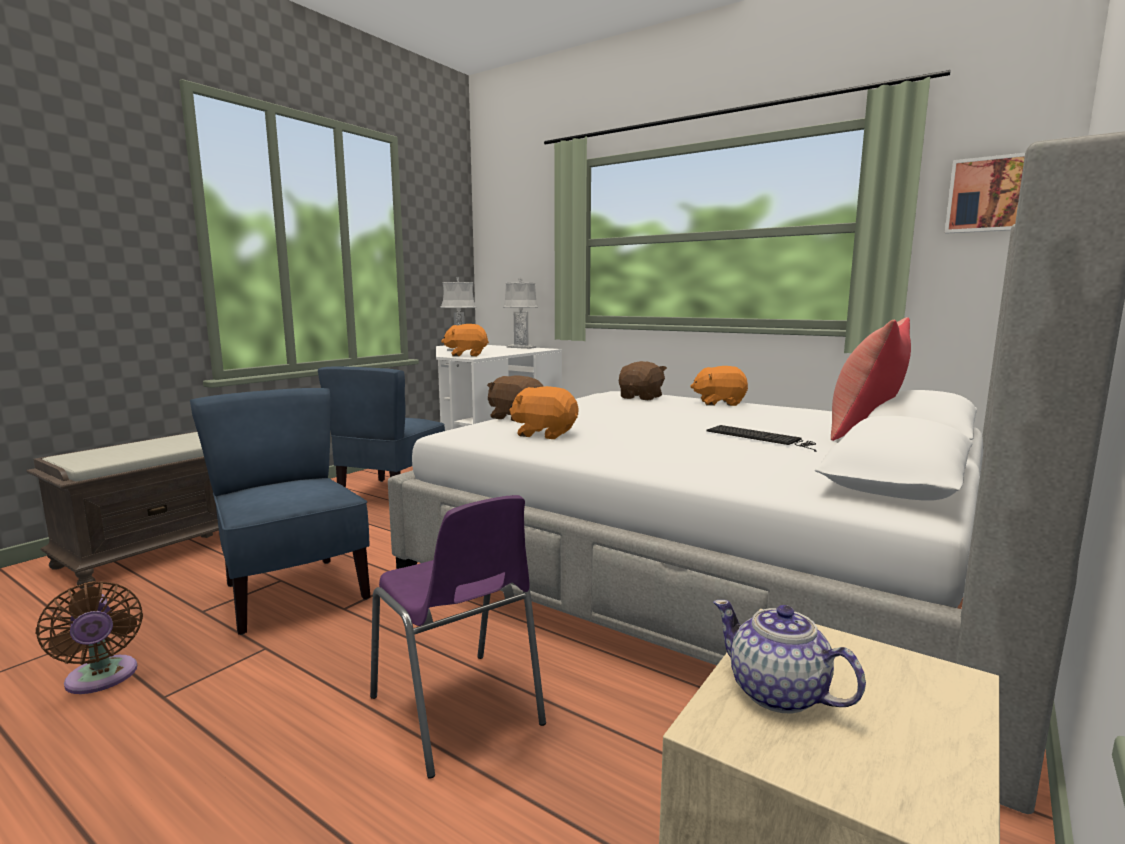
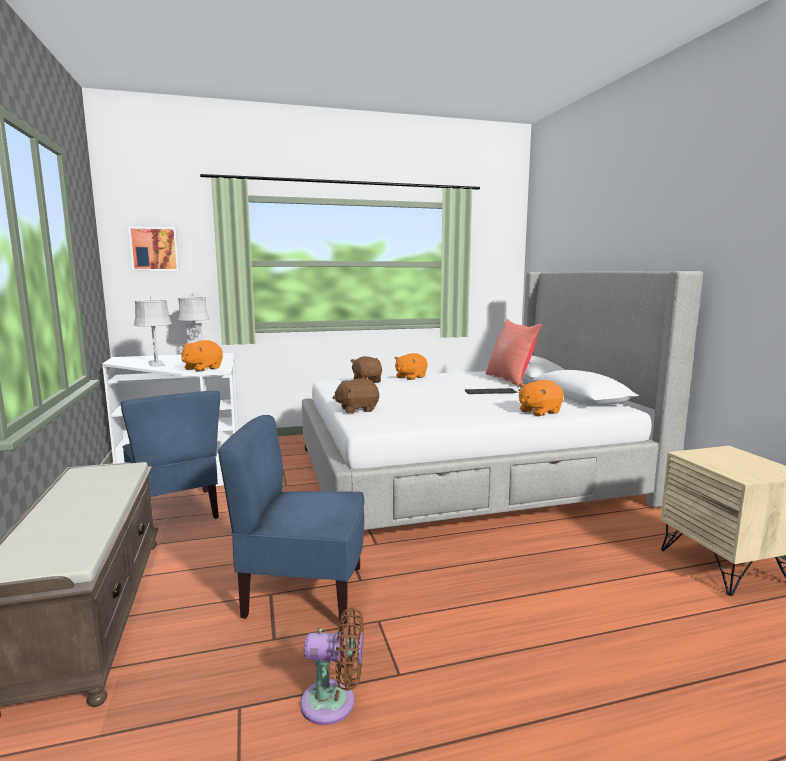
camera: 50 degrees left, 0 degrees up
(458, 713) = (526, 577): purple chair -> none
(544, 434) = (414, 414): orange plush toy -> orange plush toy (539, 412)
(778, 694) = (728, 467): teapot -> none
(991, 194) = (494, 252): picture -> picture (154, 249)

